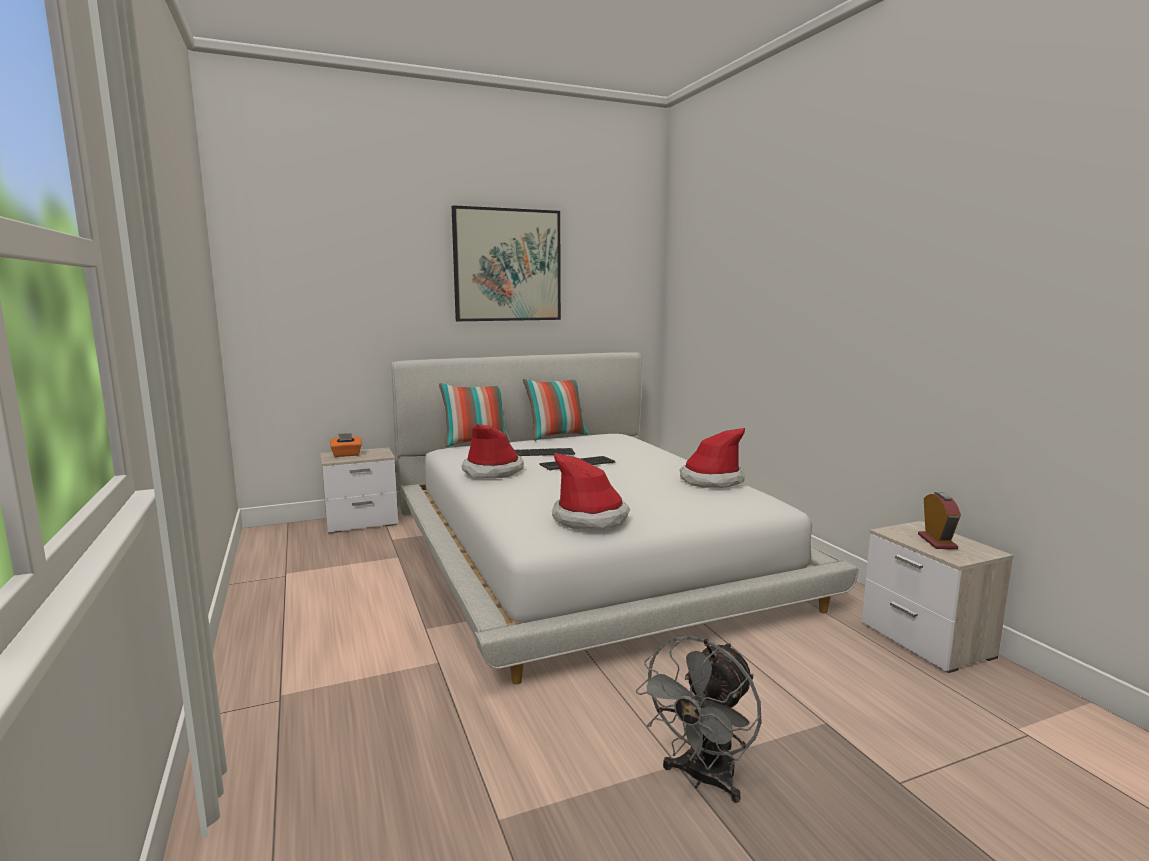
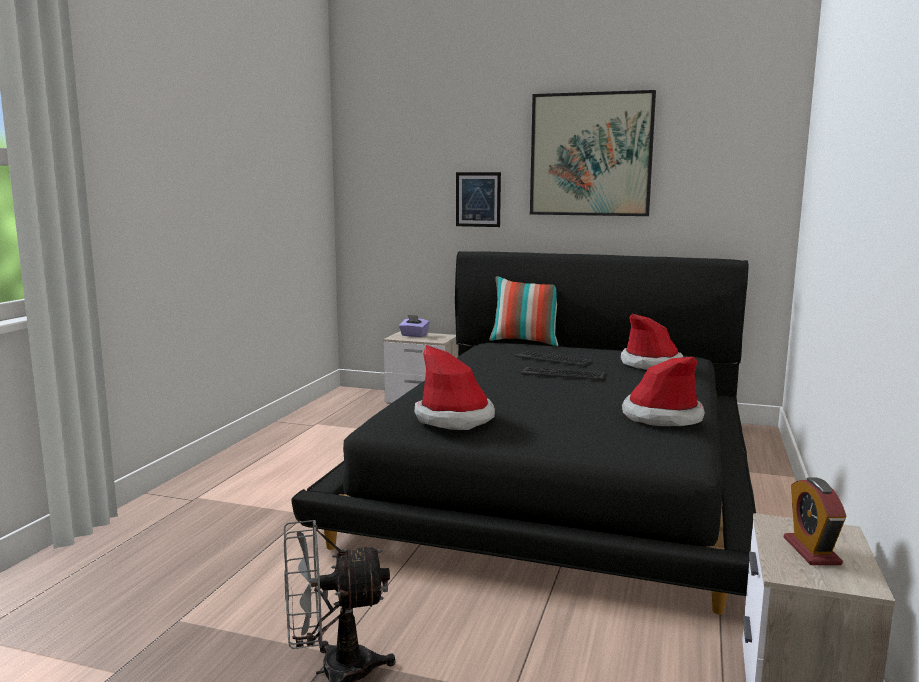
camera: 40 degrees right, 0 degrees up
(346, 455) = (414, 335): orange tissue box -> purple tissue box
(400, 308) = (478, 199): none -> picture
(493, 471) = (473, 366): hat -> hat (651, 364)
(556, 436) = (615, 348): pillow -> none
(583, 551) = (560, 472): white bed -> black bed
(937, 542) = (811, 551): alarm clock -> alarm clock turned 135 degrees clockwise

